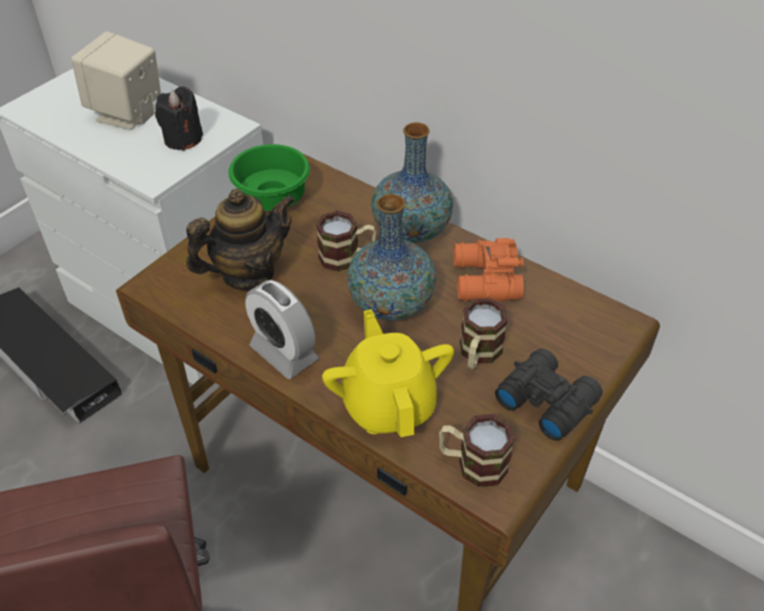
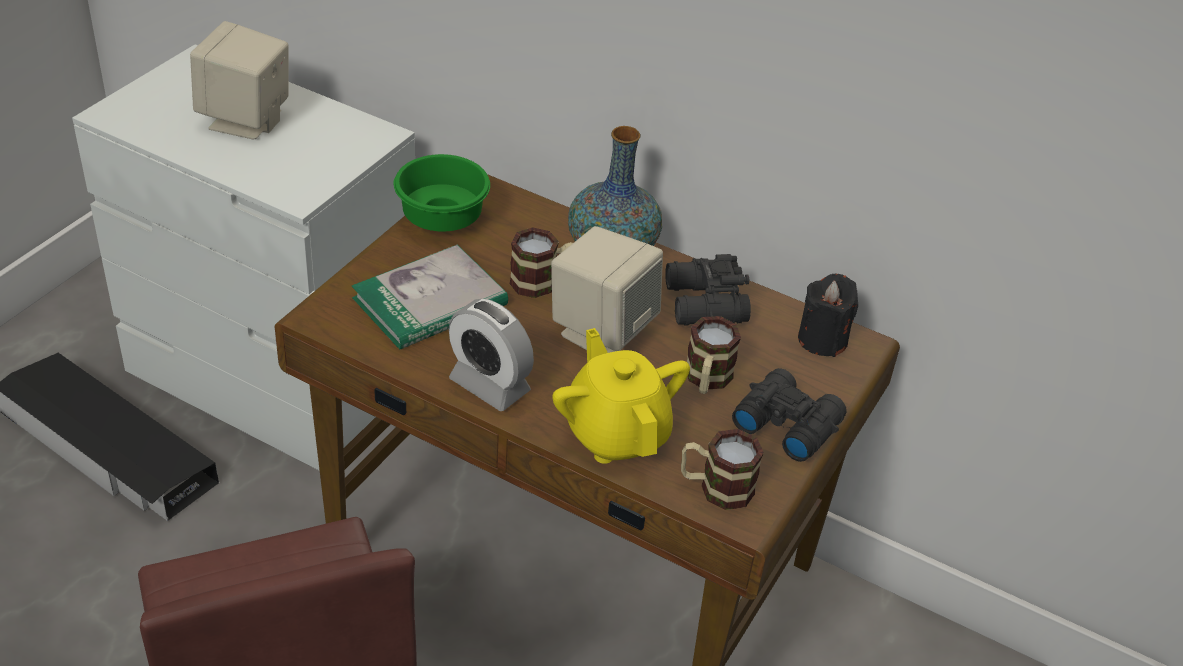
camera: 10 degrees left, 5 degrees down
(183, 139) = (323, 150): black candle -> black candle (822, 340)
(248, 273) = (430, 302): teapot -> book
(391, 304) = (602, 331): vase -> beige speaker
(484, 281) = (703, 304): orange binoculars -> black binoculars

